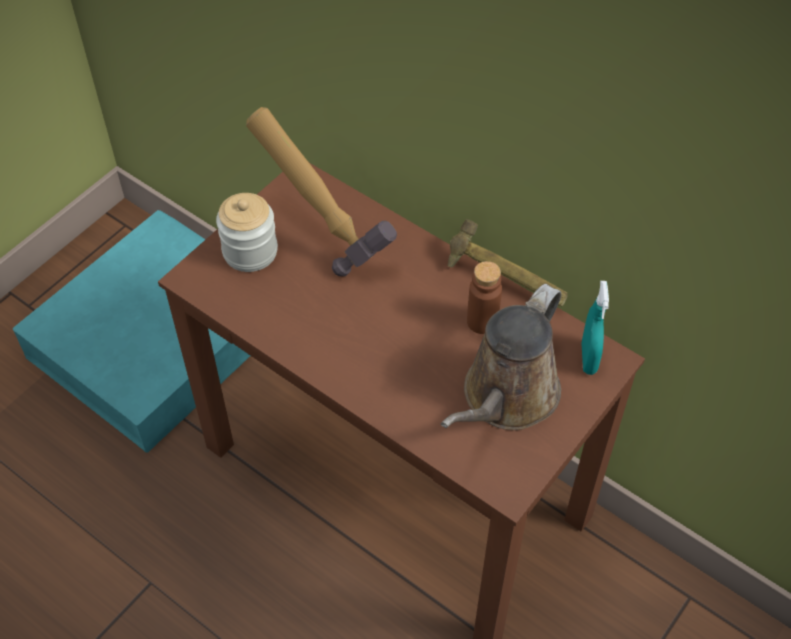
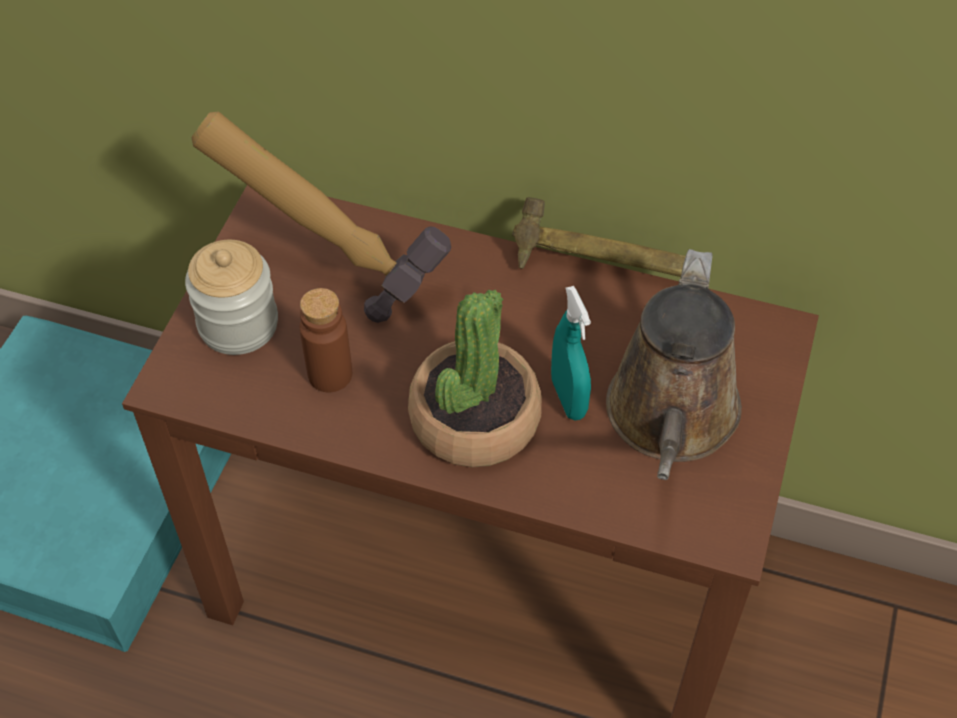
camera: 20 degrees left, 0 degrees up
(374, 358) = (474, 418): none -> potted plant
(482, 321) = (594, 328): brown bottle -> brown bottle (330, 374)
(588, 358) = (750, 336): turquoise spray bottle -> turquoise spray bottle (568, 398)

